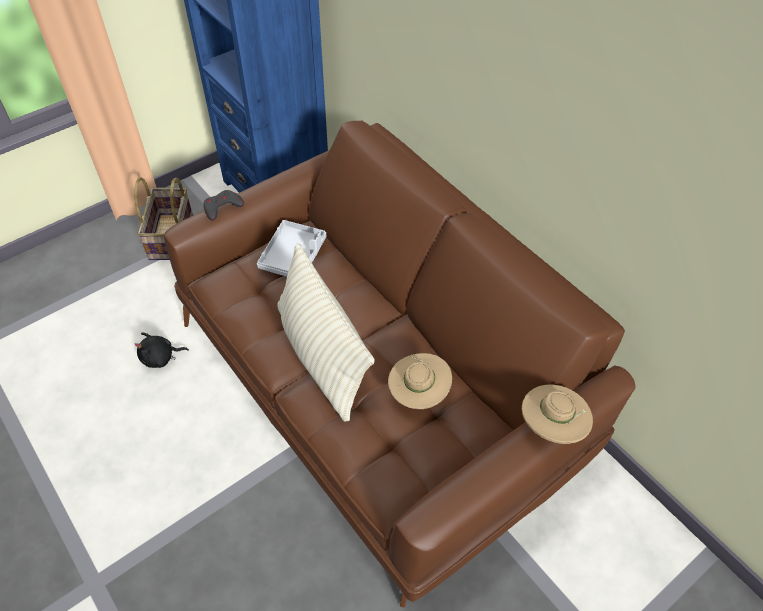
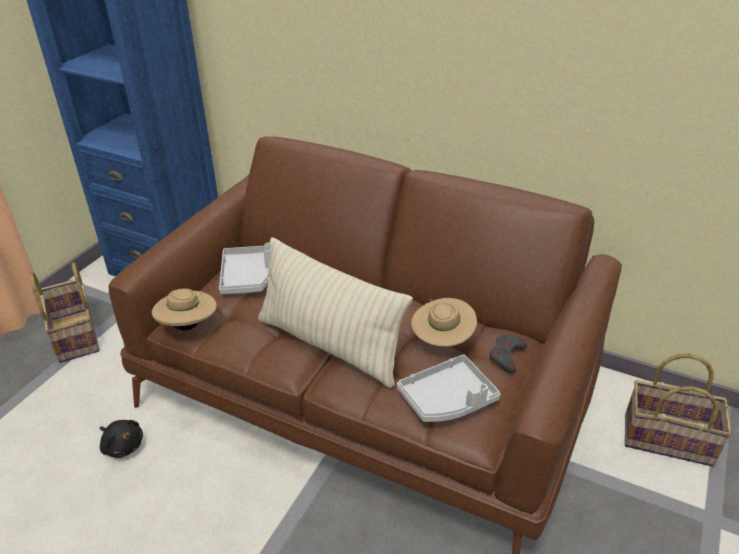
camera: 25 degrees left, 15 degrees down
(160, 357) = (122, 445): black plush toy -> black plush toy turned 105 degrees counterclockwise
(222, 207) = (162, 246): grey game controller -> grey game controller (506, 356)
(383, 455) = (448, 399): none -> grey tray
(551, 426) = (585, 307): beige hat -> beige hat (188, 326)
(624, 560) = (668, 438): none -> basket

